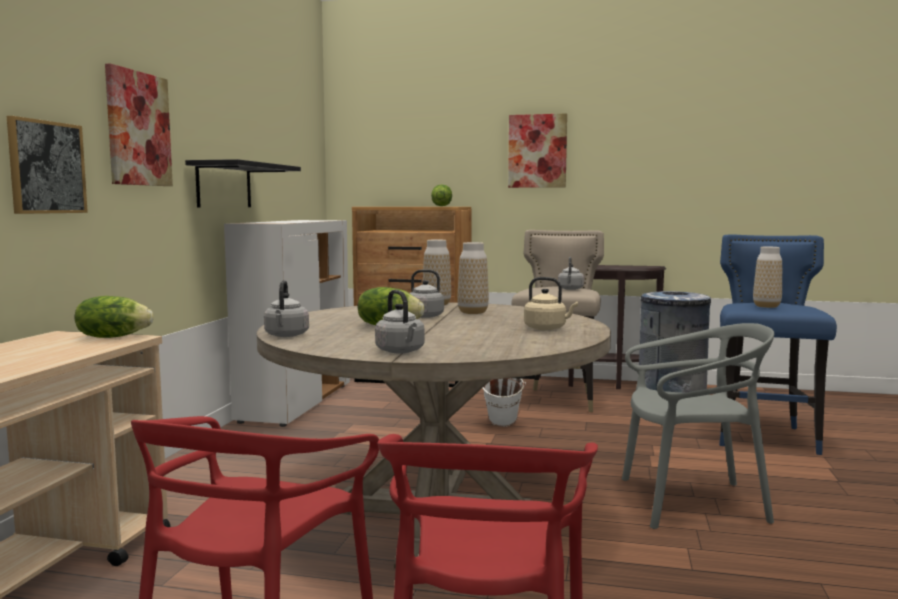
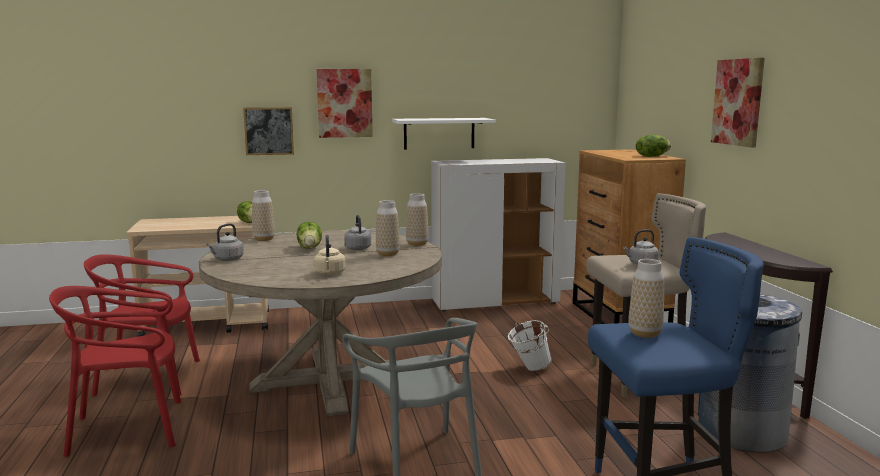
camera: 65 degrees right, 5 degrees up
(224, 185) = (439, 133): black shelf -> white shelf
(286, 335) = (264, 239): grey kettle -> vase

